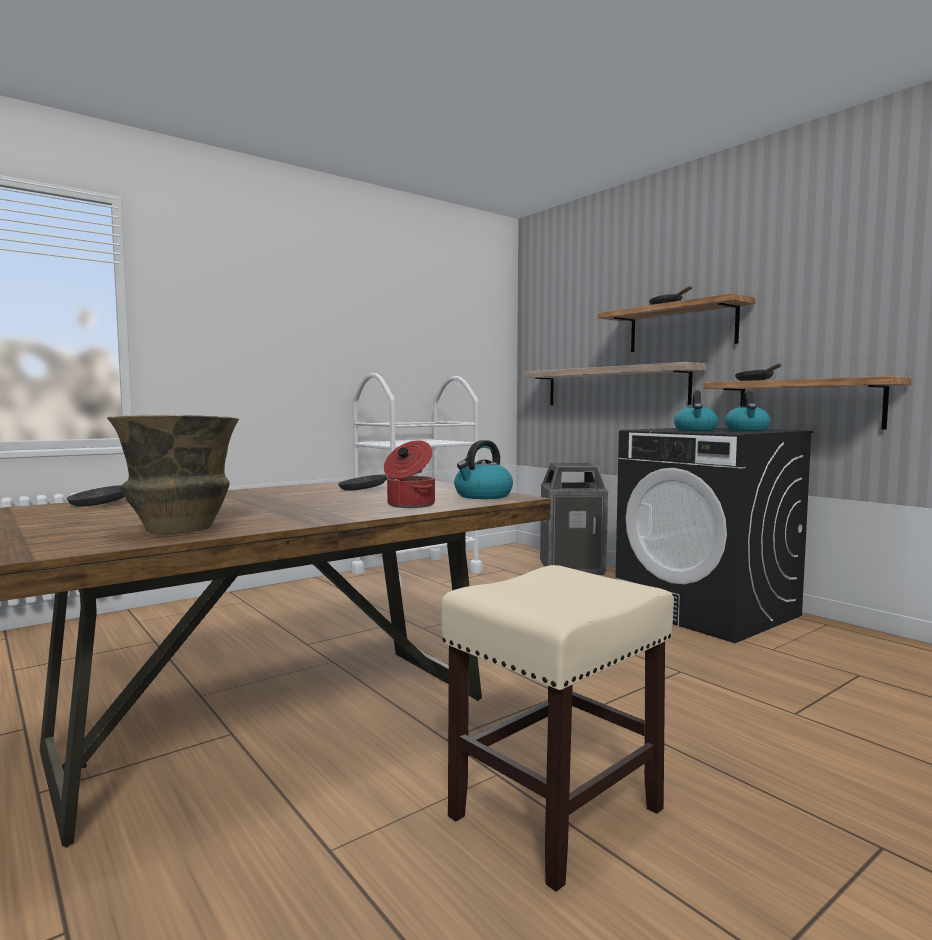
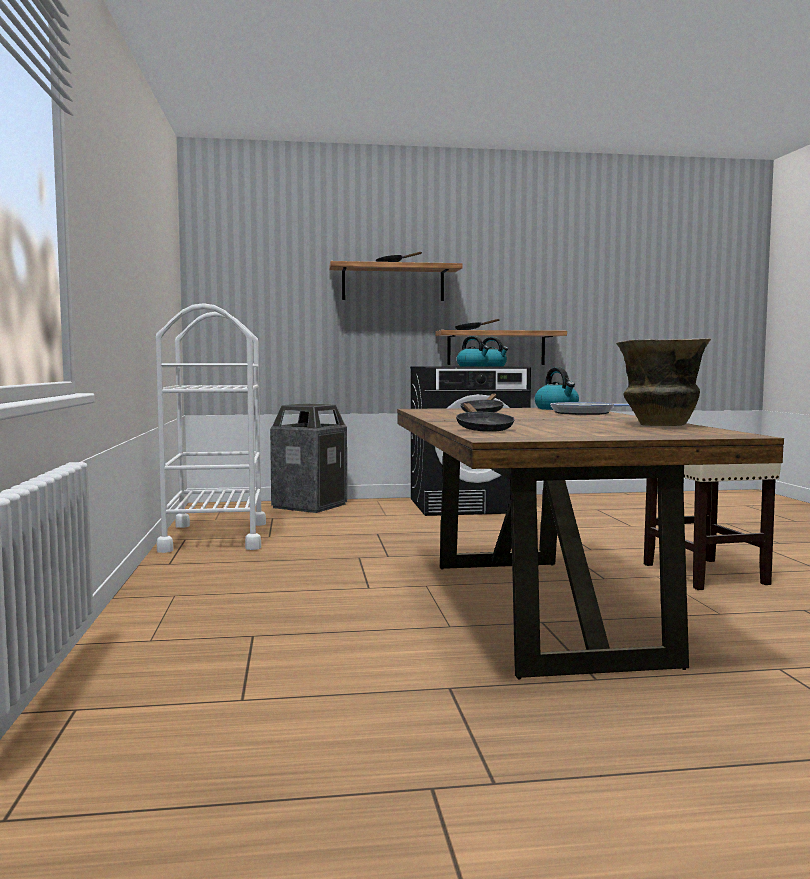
camera: 60 degrees left, 0 degrees up
(409, 505) = (586, 413): cooking pot -> frying pan
(614, 386) = (323, 330): shelf -> none

